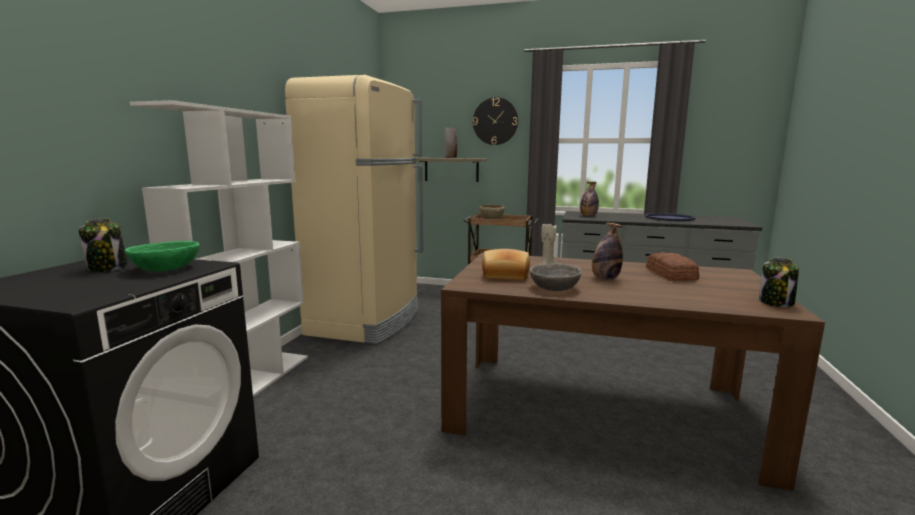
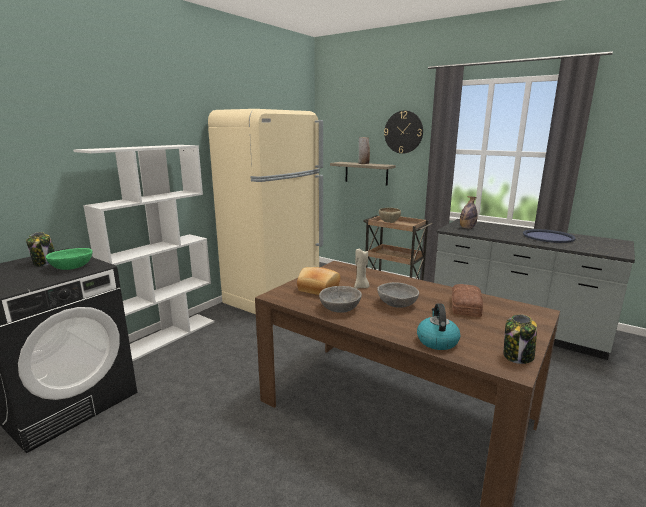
camera: 20 degrees right, 5 degrees up
(605, 279) = (396, 304): bottle -> grey bowl
(691, 301) = (437, 341): none -> kettle

